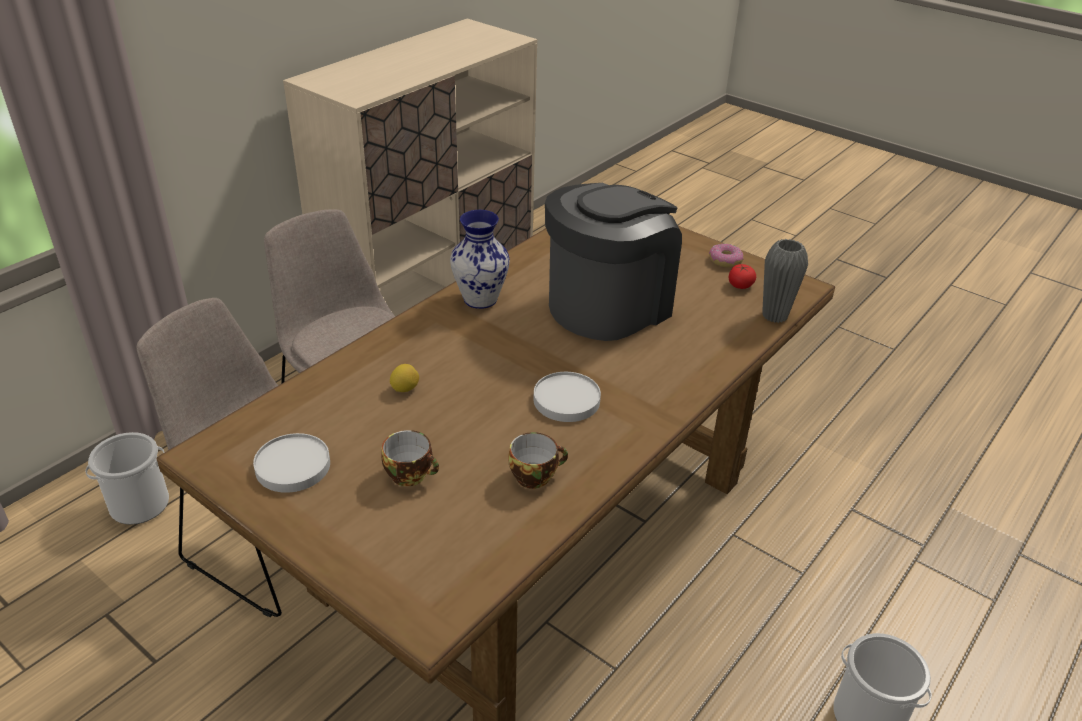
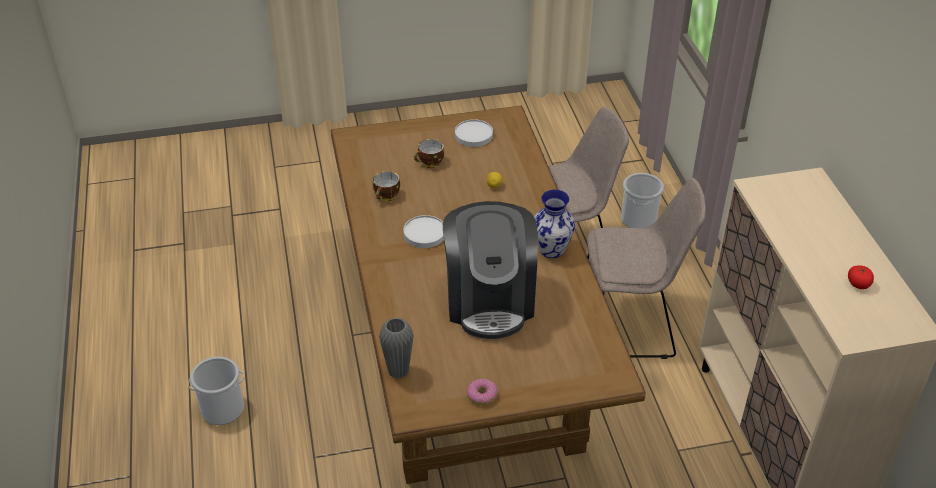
camera: 130 degrees right, 5 degrees up
(740, 285) = (446, 380): tomato -> tomato (858, 283)

